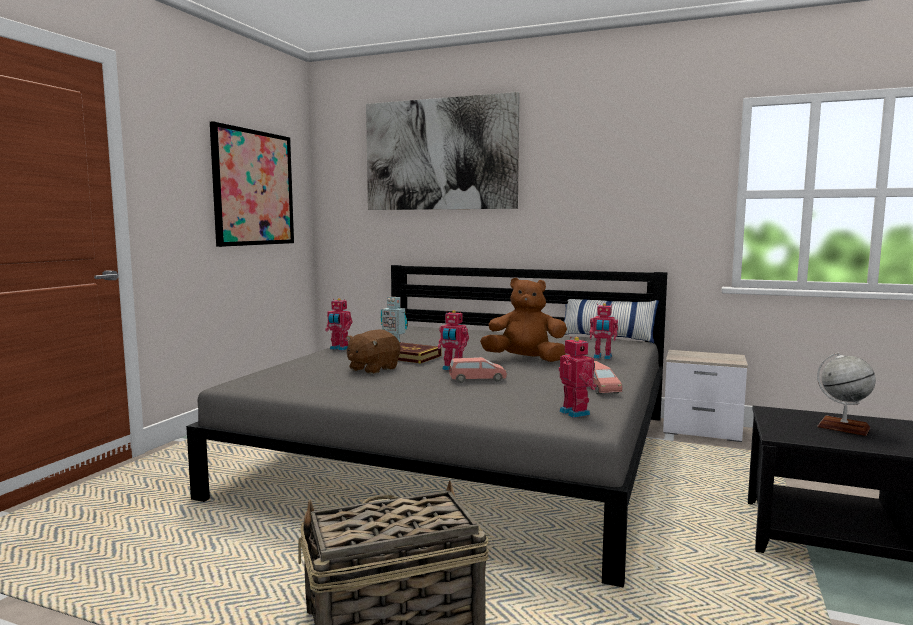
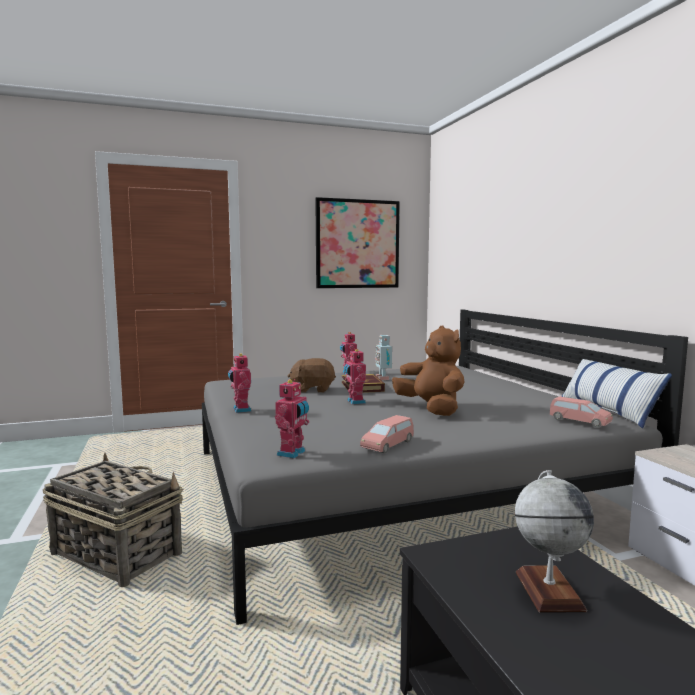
camera: 50 degrees right, 0 degrees up
(440, 154) = (498, 203): picture -> none
(477, 379) = (339, 413): pink toy car -> pink toy car (579, 421)
(602, 357) = (510, 425): toy robot -> toy robot (240, 410)

